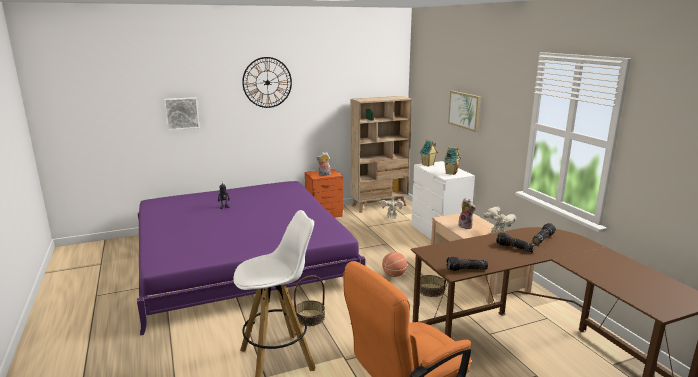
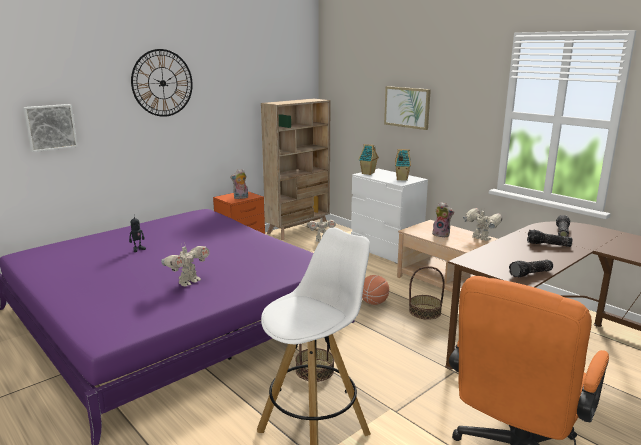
camera: 20 degrees left, 0 degrees up
(237, 236) = (188, 282): none -> toy robot

